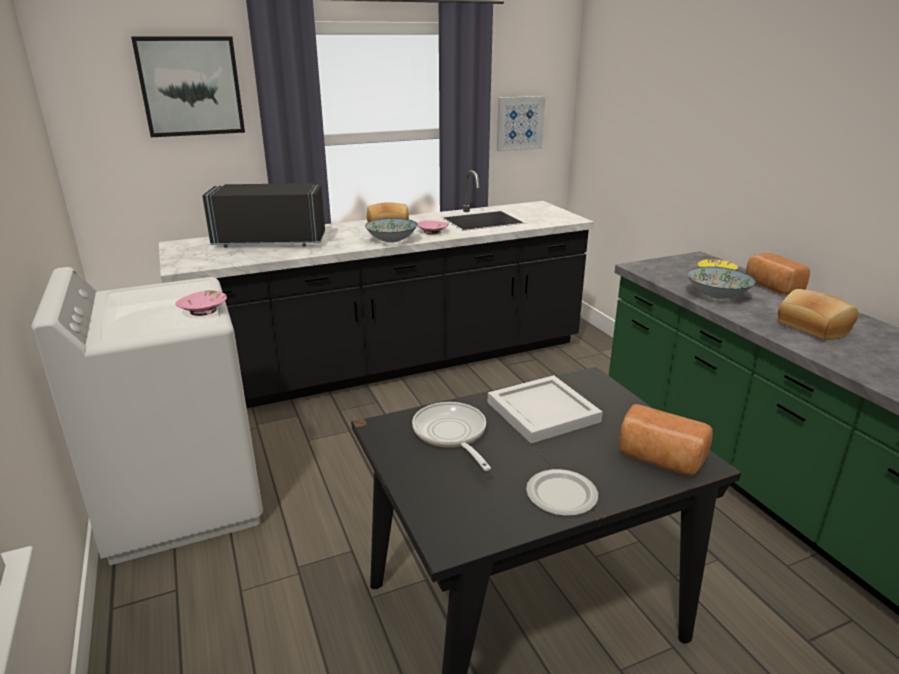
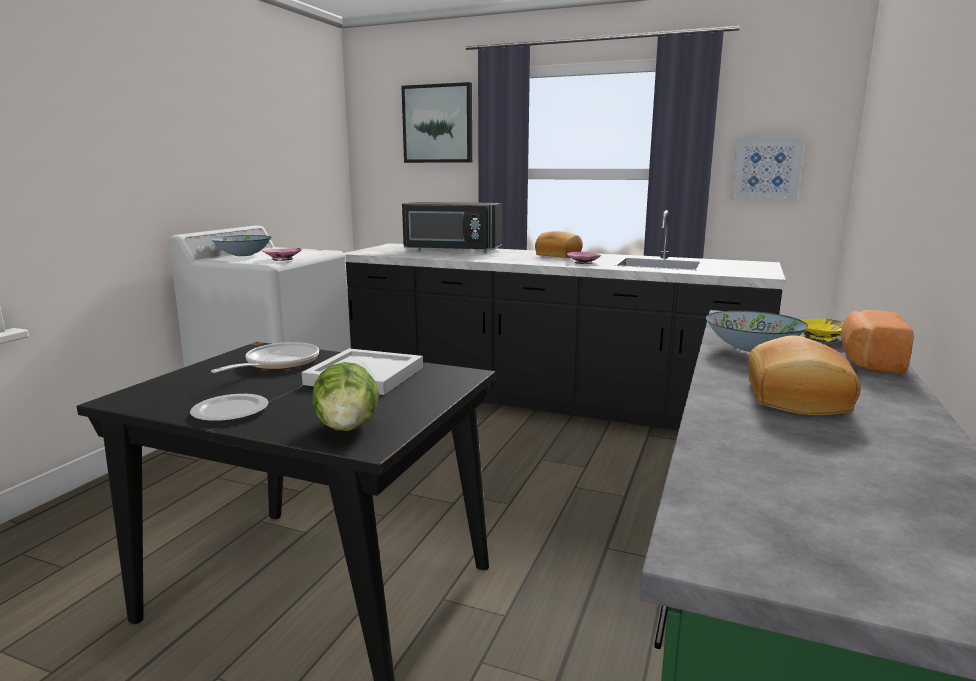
camera: 45 degrees right, 10 degrees down
(271, 240) = (451, 250): black microwave -> black microwave turned 150 degrees clockwise
(391, 240) = (532, 261): bowl -> bowl (243, 255)
(659, 459) = (347, 427): bread -> lettuce

